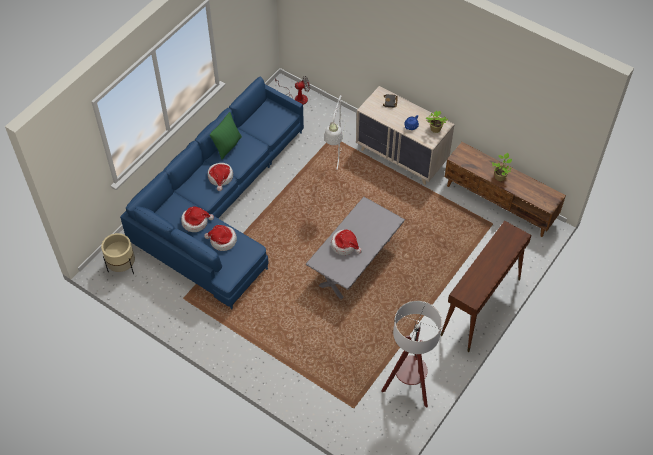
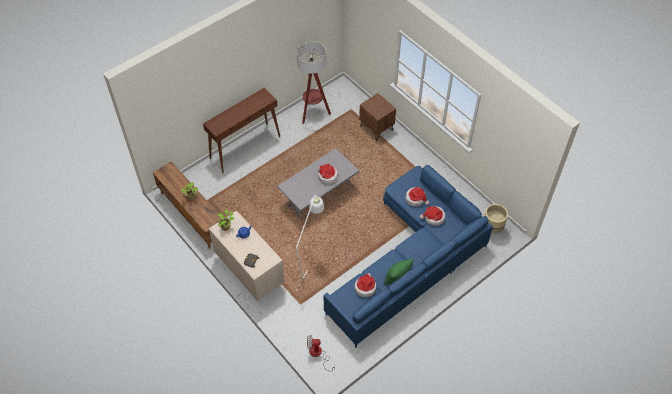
camera: 165 degrees left, 0 degrees up
(220, 178) = (408, 250): hat -> hat (365, 287)
(305, 383) = (376, 128): none -> brown nightstand

